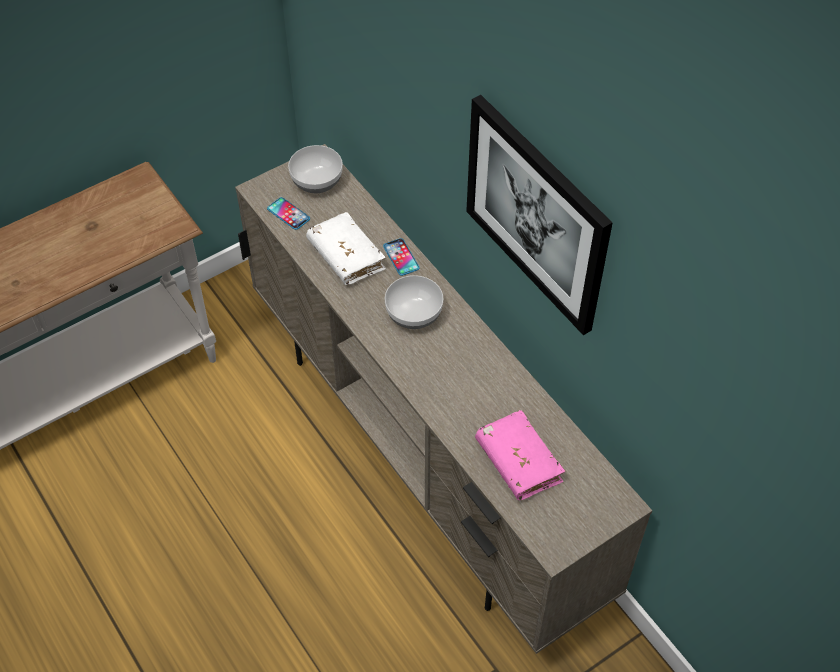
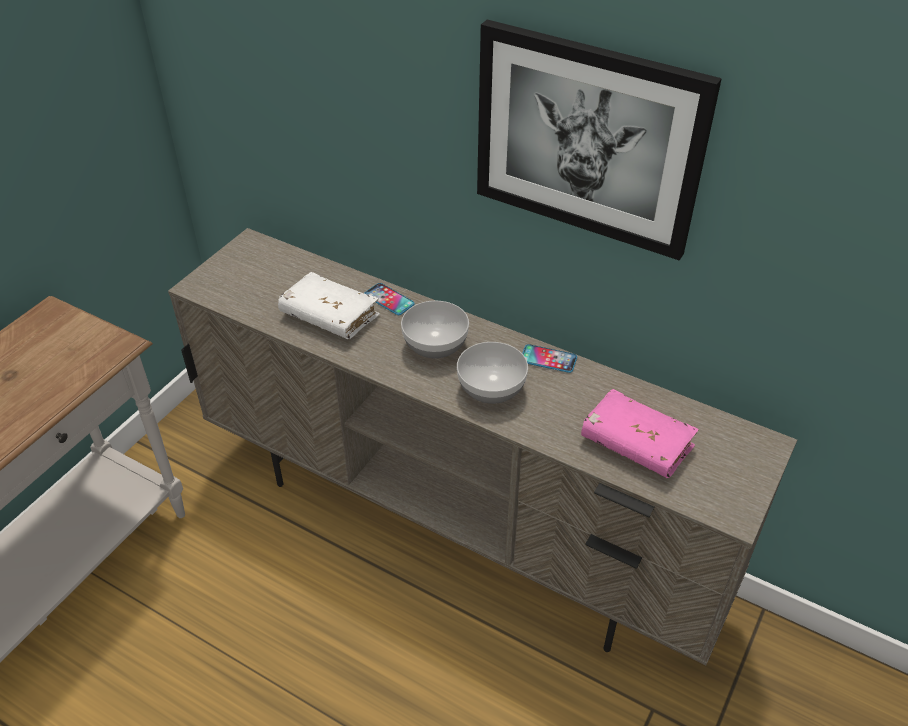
camera: 25 degrees left, 10 degrees down
(288, 214) = (243, 297): phone -> phone (548, 359)
(317, 181) = (258, 260): bowl -> bowl (491, 388)

